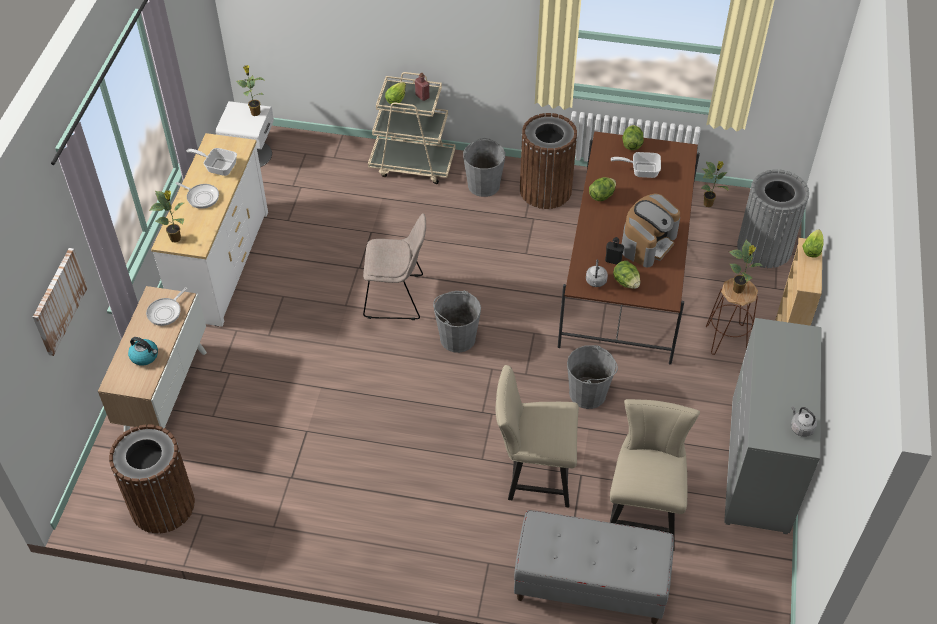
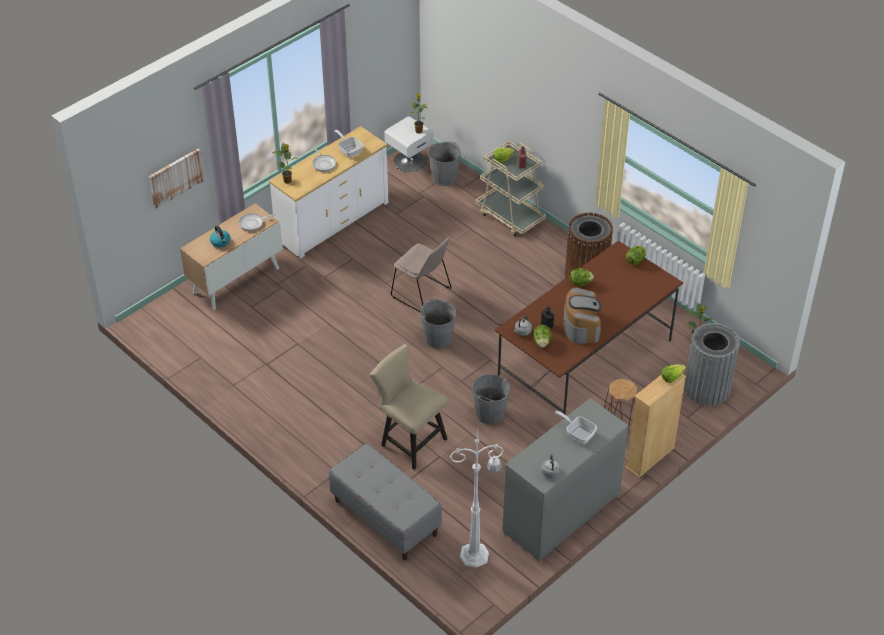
camera: 35 degrees right, 5 degrees down
(162, 505) = (183, 340): brown trash can -> none
(484, 185) = (546, 252): grey bucket -> grey bucket (444, 177)
(641, 170) = (624, 280): frying pan -> frying pan (578, 433)
(642, 513) = (457, 498): beige chair -> none
(647, 242) = (581, 326): coffee machine -> coffee machine turned 75 degrees counterclockwise
(721, 567) = (476, 555): none -> white floor lamp
(738, 290) = (622, 388): potted plant -> none

